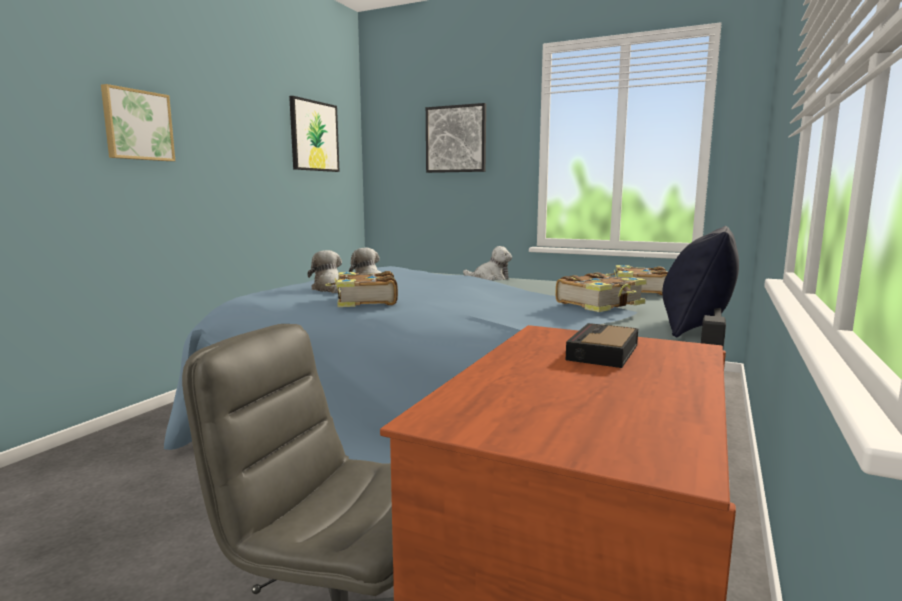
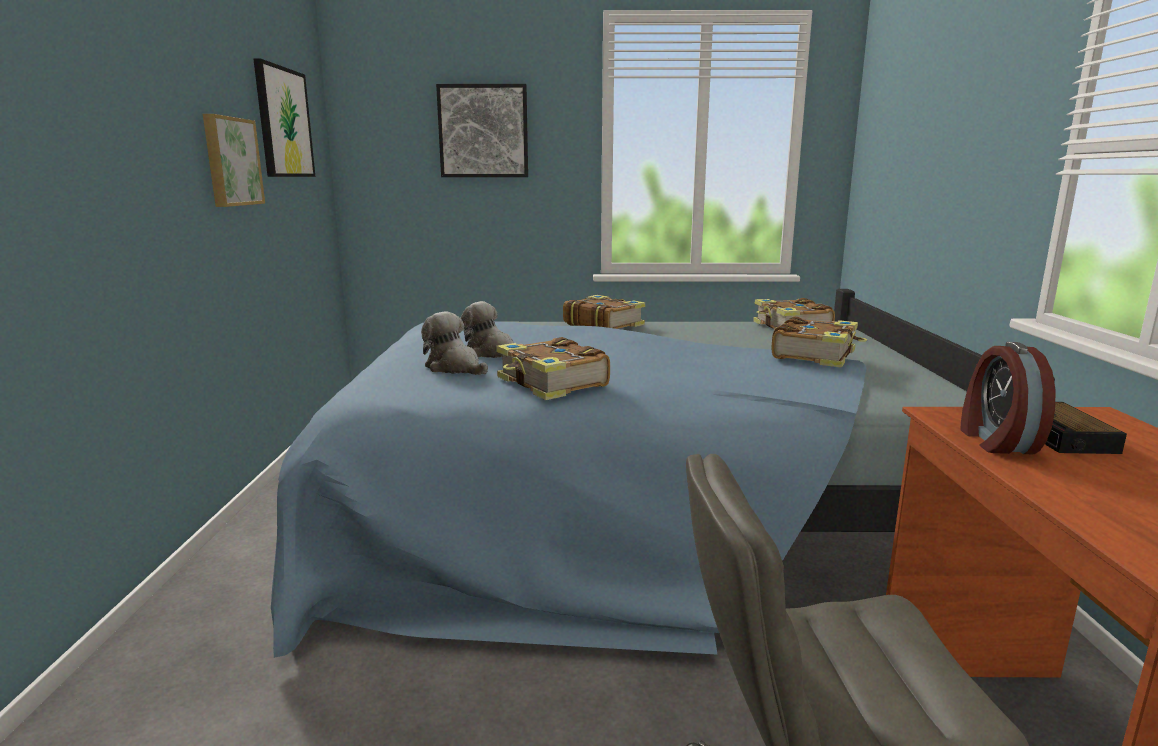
camera: 25 degrees left, 5 degrees up
(137, 125) = (80, 113): picture -> picture (231, 162)
(490, 278) = (603, 324): plush toy -> book
(535, 348) = (996, 441): none -> alarm clock
(695, 327) = (931, 373): black pillow -> none

